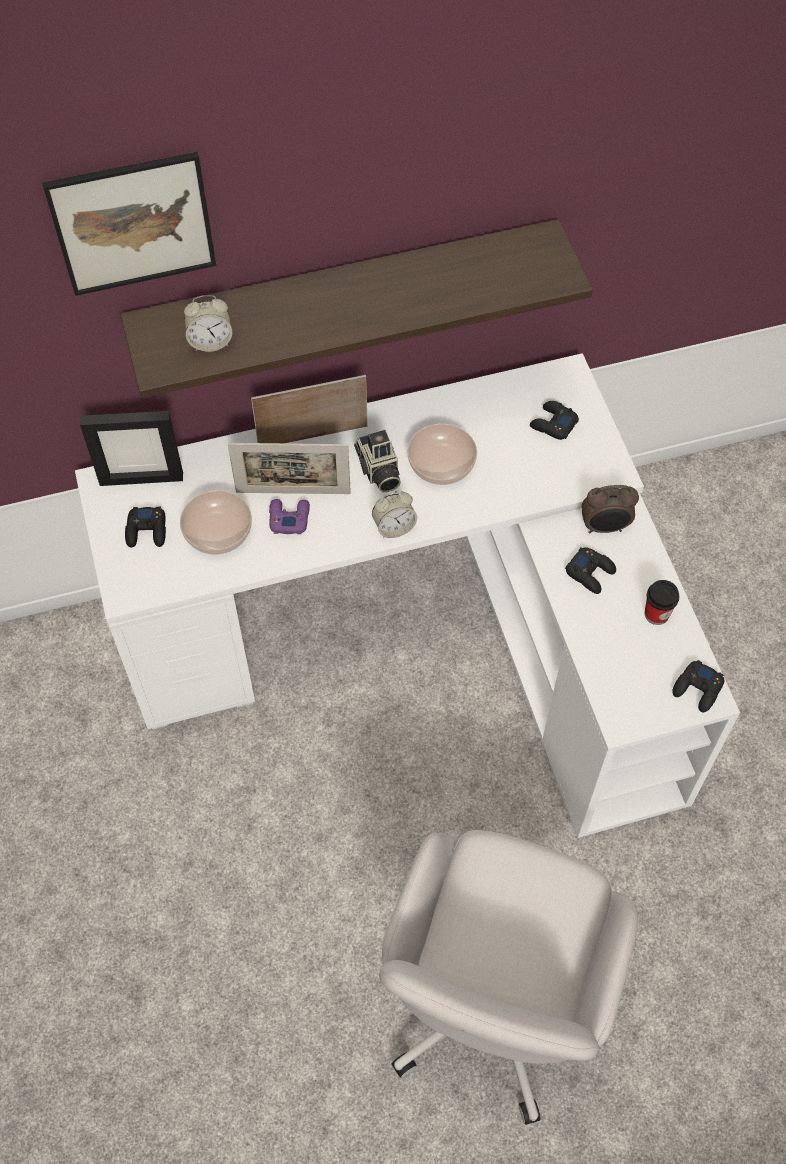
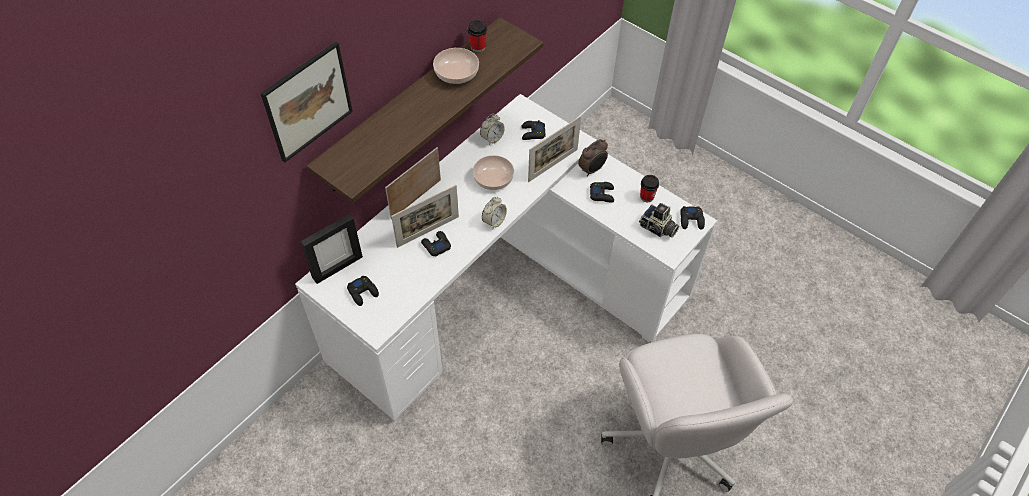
camera: 35 degrees left, 5 degrees down
(210, 342) = (370, 155): alarm clock -> alarm clock (492, 138)
(217, 532) = (402, 272): bowl -> bowl (456, 74)
(289, 518) = (436, 245): purple game controller -> black game controller
(378, 471) = (464, 198): camera -> camera (657, 229)
(487, 251) = (478, 47): none -> cup
(544, 489) = (553, 165): none -> picture frame

